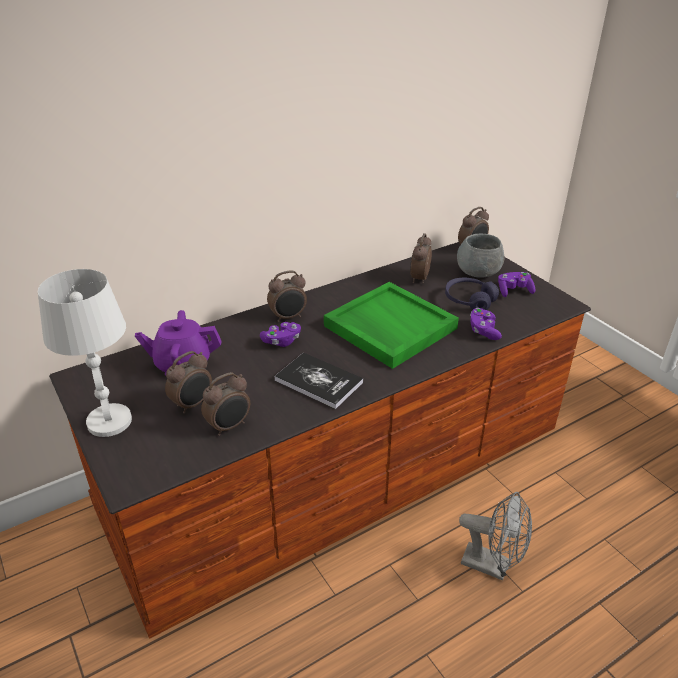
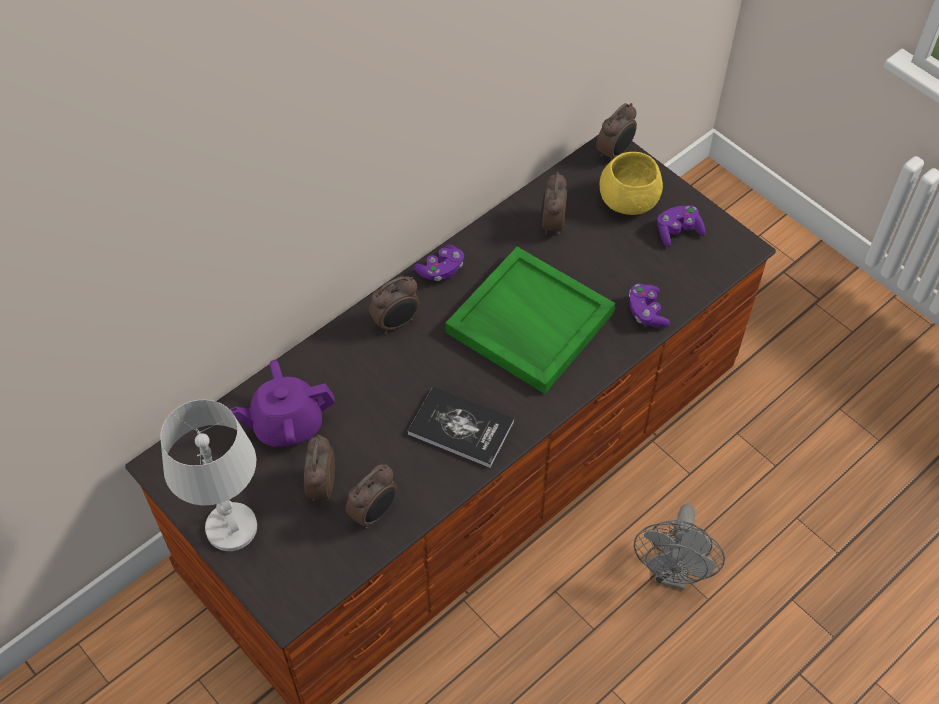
camera: 10 degrees left, 20 degrees up
(193, 404) = (321, 486): alarm clock -> alarm clock turned 150 degrees clockwise
(281, 341) = (399, 367): purple game controller -> purple game controller (441, 270)
(469, 301) = (623, 259): purple headphones -> none
(478, 273) = (629, 202): grey bowl -> yellow bowl
(492, 565) = (672, 572): grey fan -> grey fan turned 90 degrees clockwise

